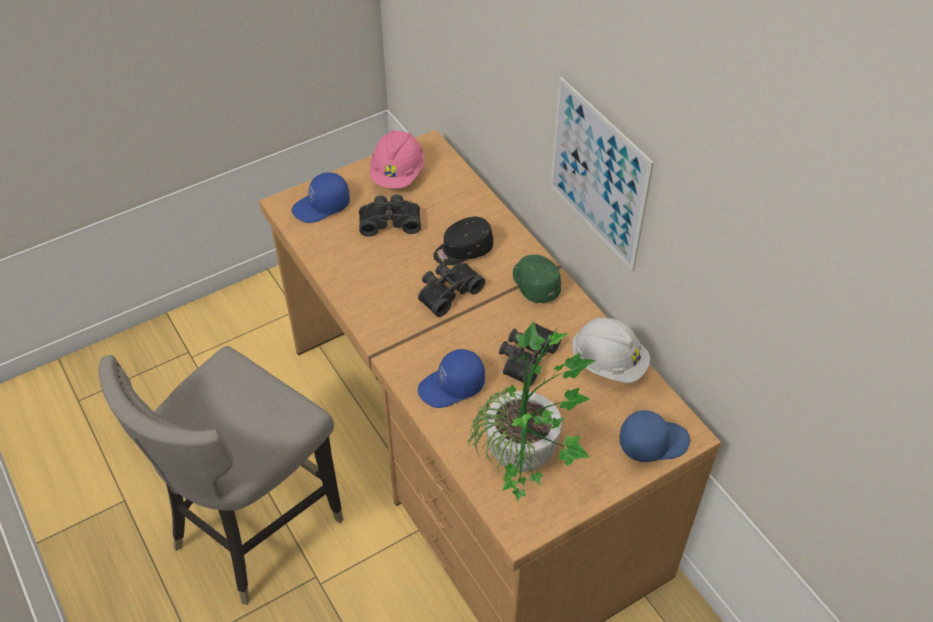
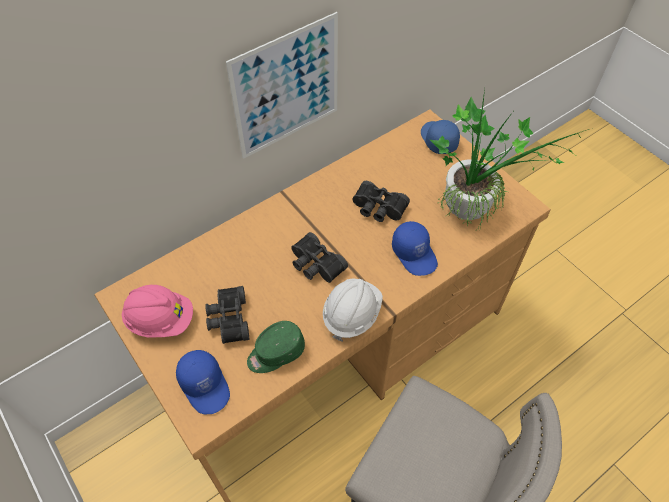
camera: 95 degrees left, 5 degrees up
(463, 250) = (265, 257): black cap -> none
(534, 284) = (301, 206): green cap -> green cap (275, 353)
(608, 363) = (375, 162): white hard hat -> white hard hat (351, 314)

